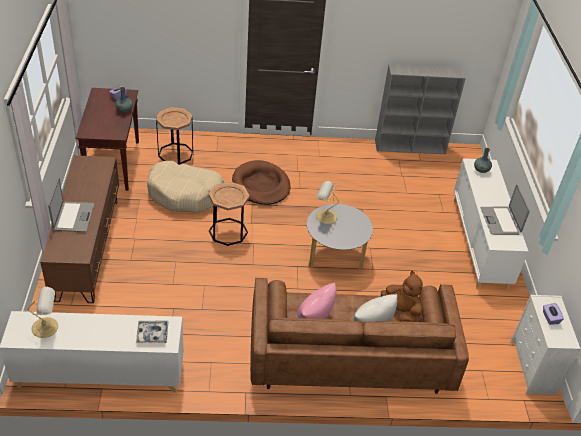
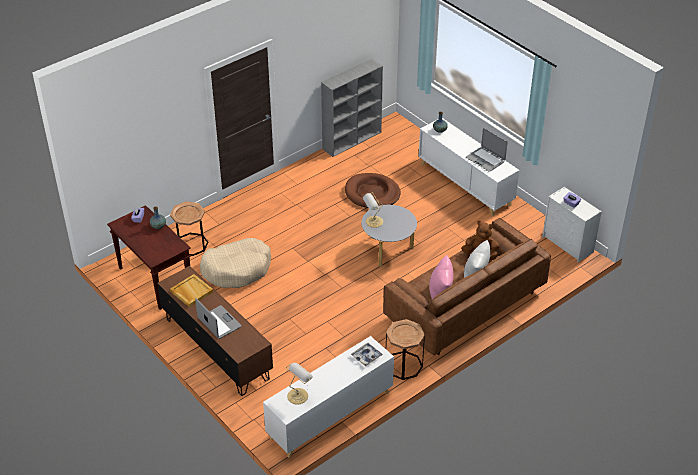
camera: 35 degrees left, 0 degrees up
(88, 178) = (191, 291): none -> beige tray
(228, 232) = (299, 277): brown side table -> brown side table (403, 365)
(261, 185) = (282, 230): brown dog bed -> brown dog bed (372, 193)

